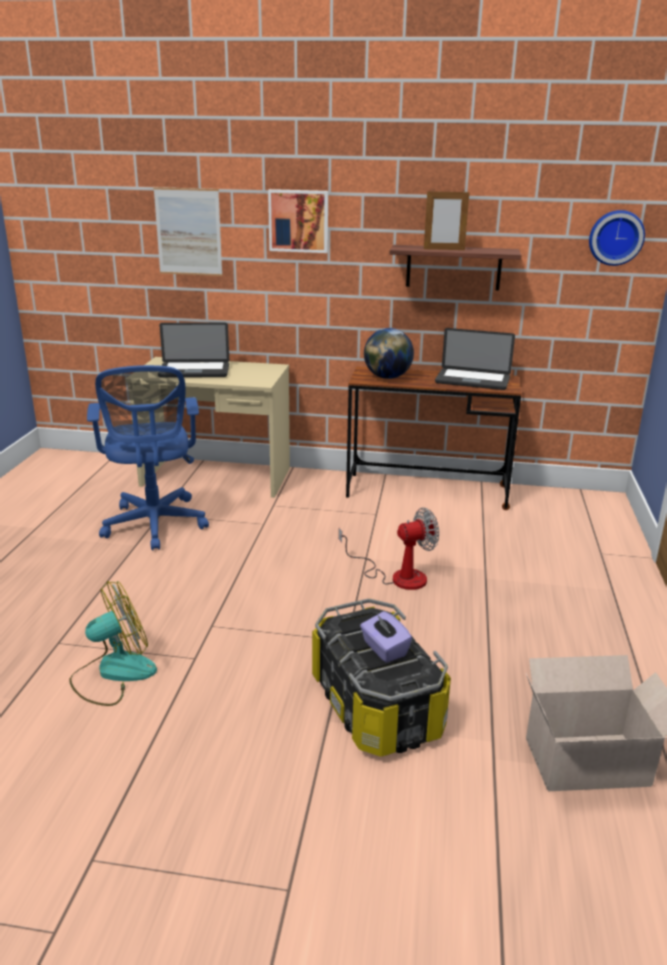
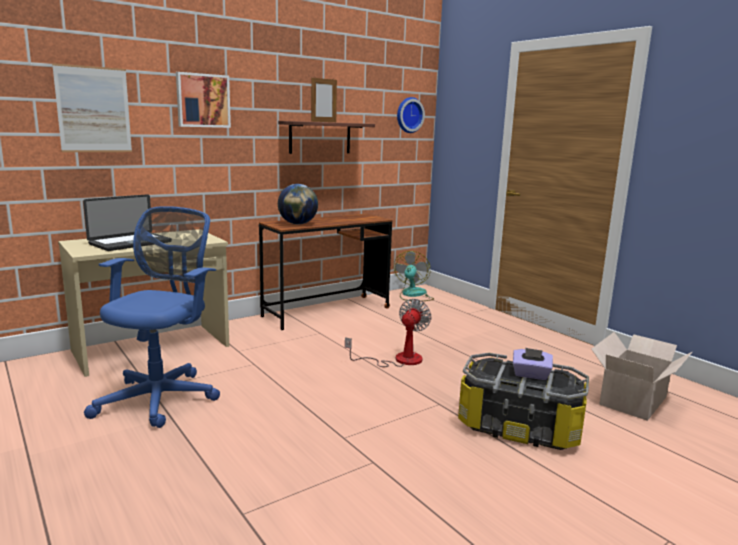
camera: 45 degrees left, 10 degrees down
(113, 673) = (335, 505): fan -> fan (413, 295)
(155, 526) = (161, 397): blue office chair -> blue office chair turned 105 degrees counterclockwise
(472, 380) = (351, 218): laptop -> none

